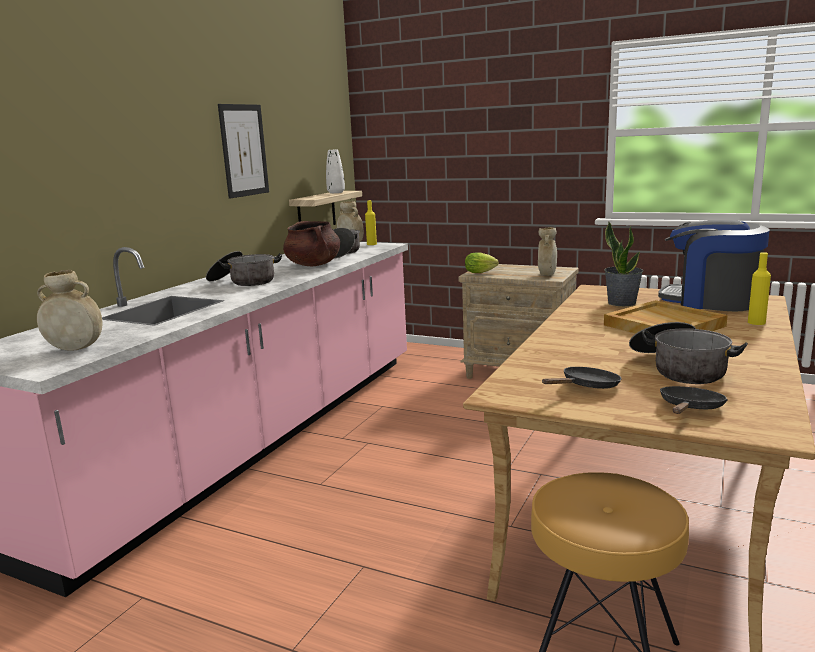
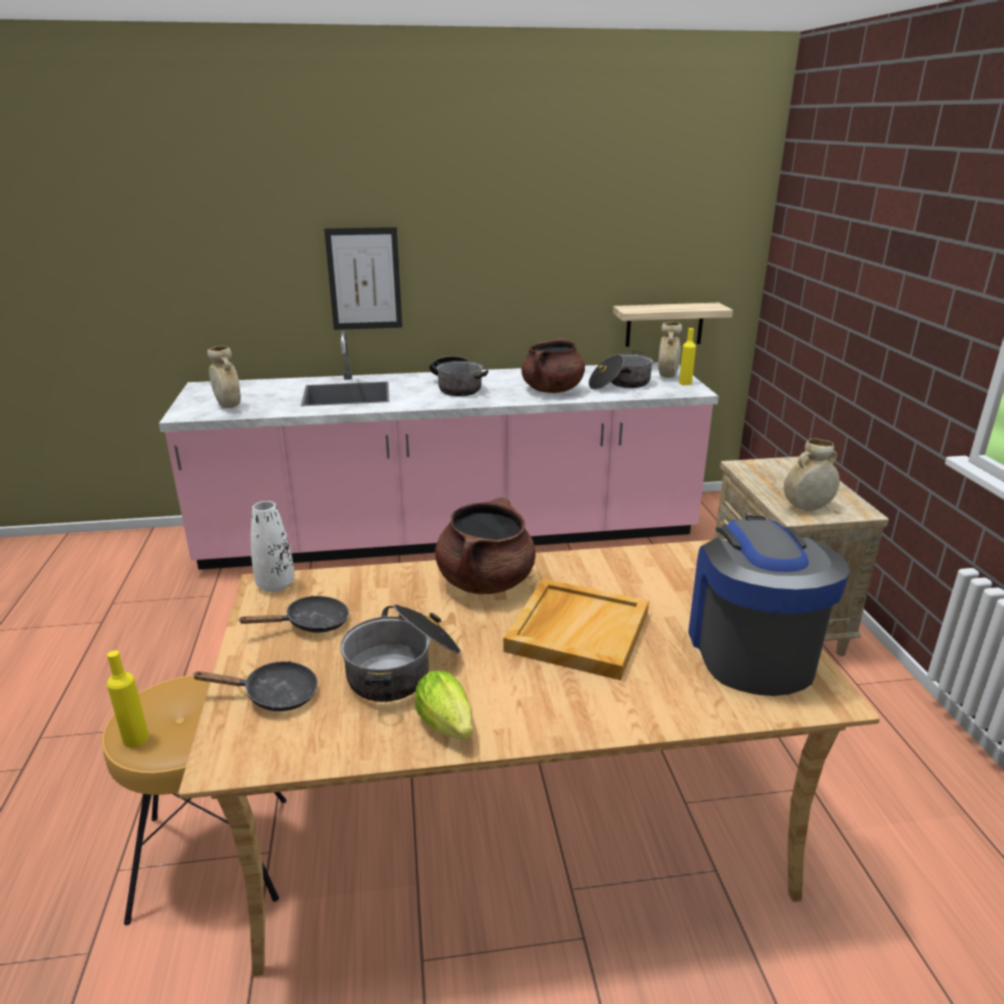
camera: 55 degrees right, 10 degrees up
(244, 150) = (545, 246): picture -> picture (364, 279)
(336, 192) = (694, 306): white vase -> white vase (276, 585)
(481, 272) = (756, 468): lettuce -> lettuce (448, 727)
(574, 335) = (485, 581): none -> brown cooking pot
(587, 387) = (311, 624): black frying pan -> black frying pan turned 45 degrees counterclockwise
(622, 303) = (661, 583): potted plant -> none
(756, 322) = (667, 704): yellow bottle -> yellow bottle (136, 738)

